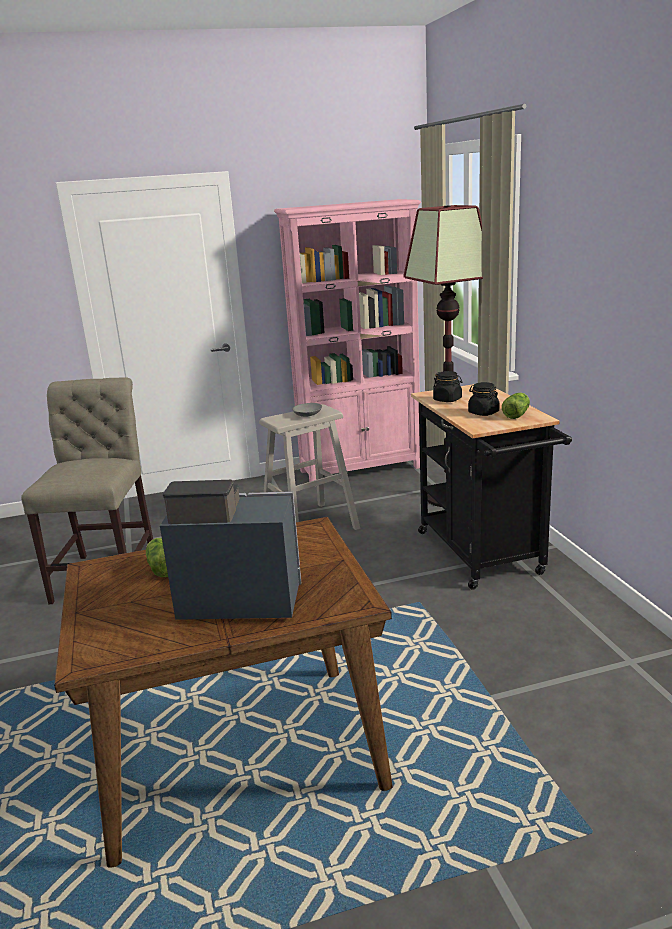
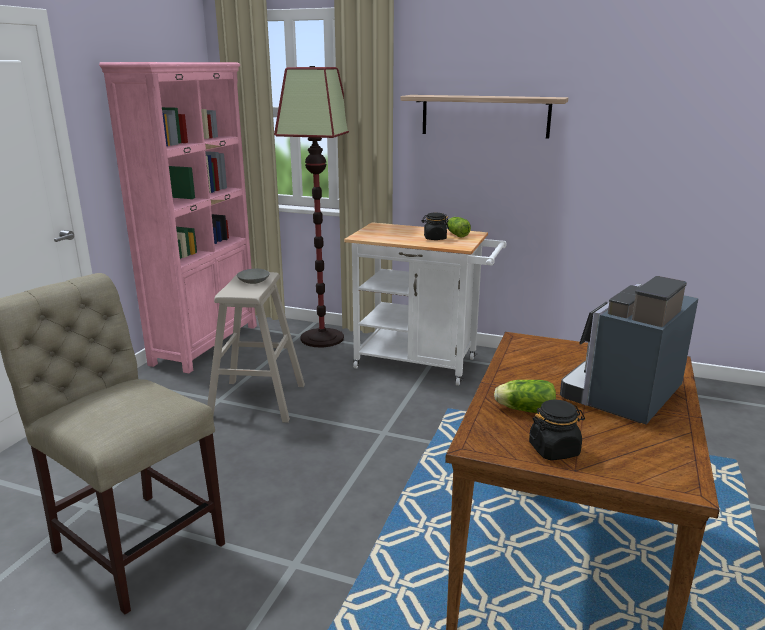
camera: 55 degrees left, 0 degrees up
(447, 400) = (385, 236): black jar -> black jar (554, 450)
(483, 556) = (423, 364): black cart -> white cart
(591, 271) = (485, 116): none -> shelf

